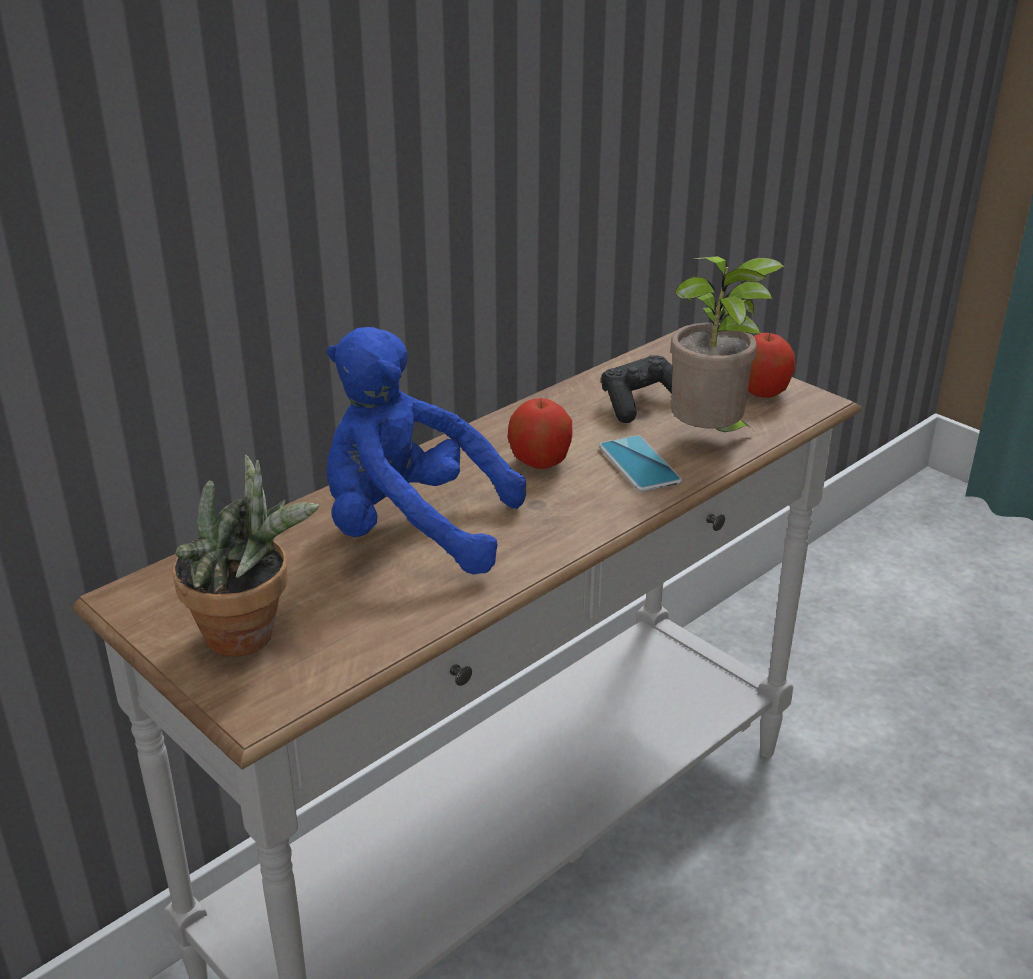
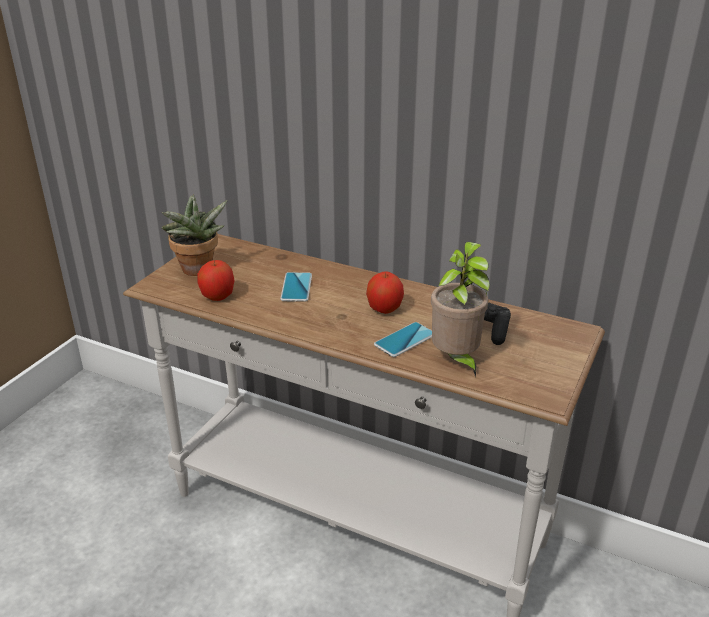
camera: 70 degrees right, 0 degrees up
(411, 530) = (296, 287): blue plush toy -> phone
(762, 392) = (539, 372): apple -> apple (218, 296)

